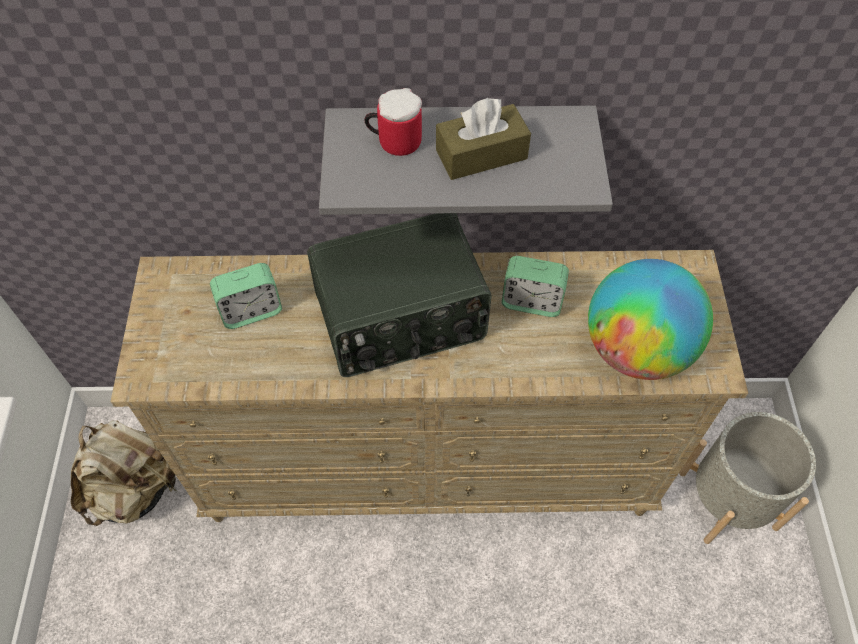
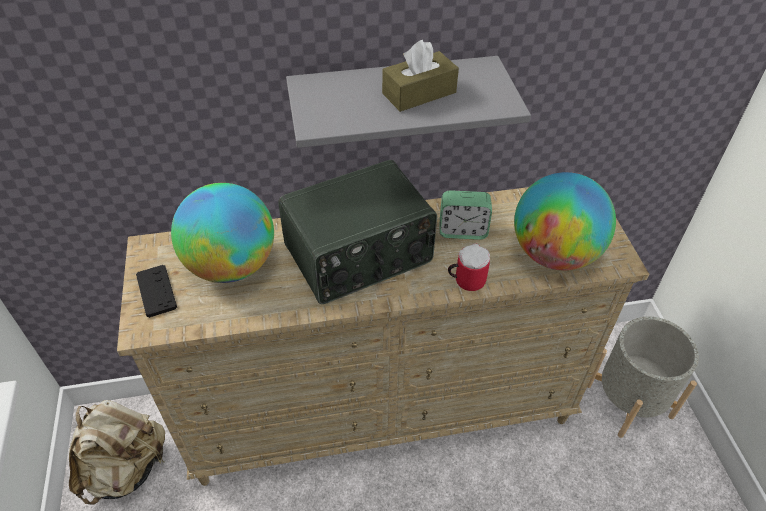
camera: 10 degrees left, 10 degrees down
(162, 333) = (156, 291): none -> black game controller
(251, 311) = (231, 265): alarm clock -> globe
(394, 140) = (347, 90): mug -> mug (465, 279)

